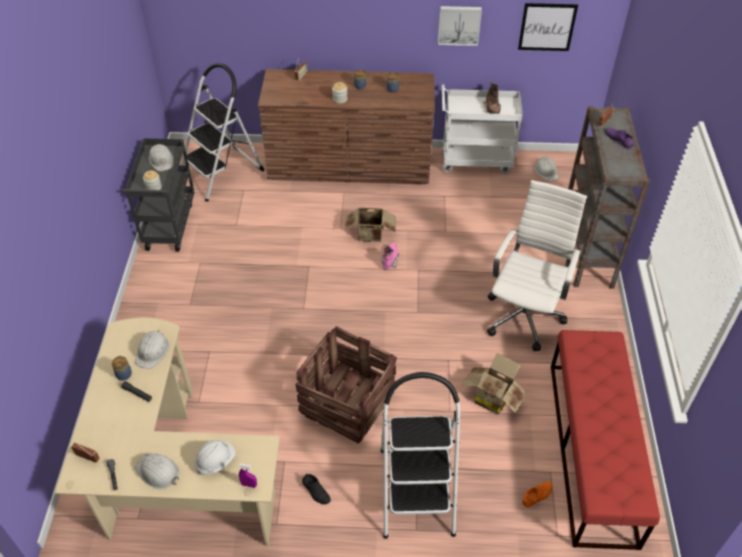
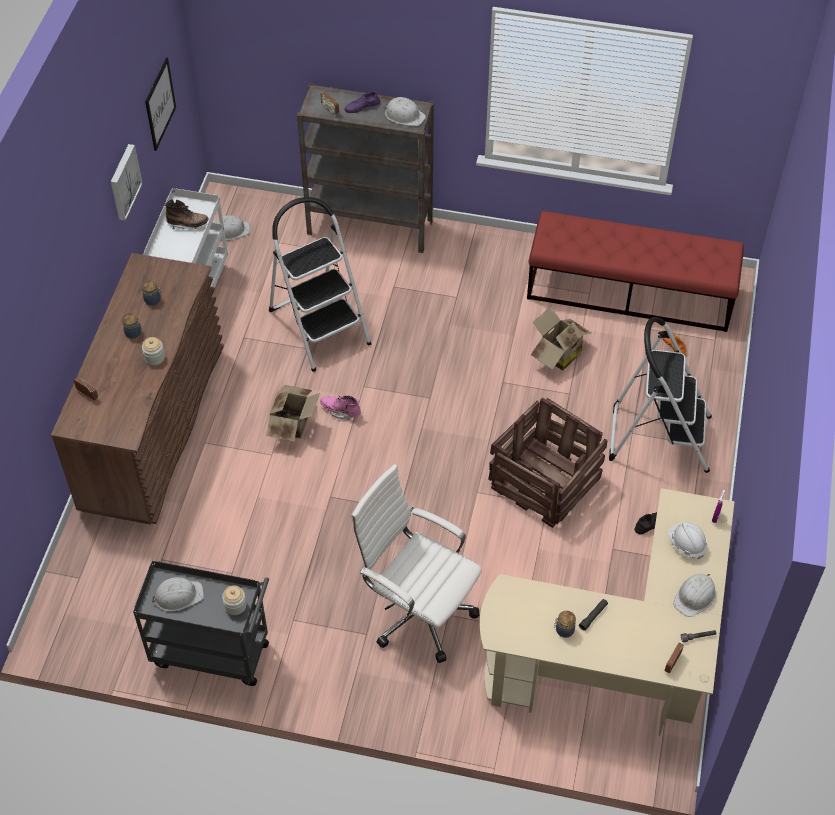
camera: 80 degrees left, 5 degrees up
(152, 351) = (534, 601): white hard hat -> white hard hat (404, 115)
(224, 173) = (116, 582): step ladder -> step ladder (318, 325)
(524, 315) = (453, 303): white office chair -> white office chair (417, 612)

